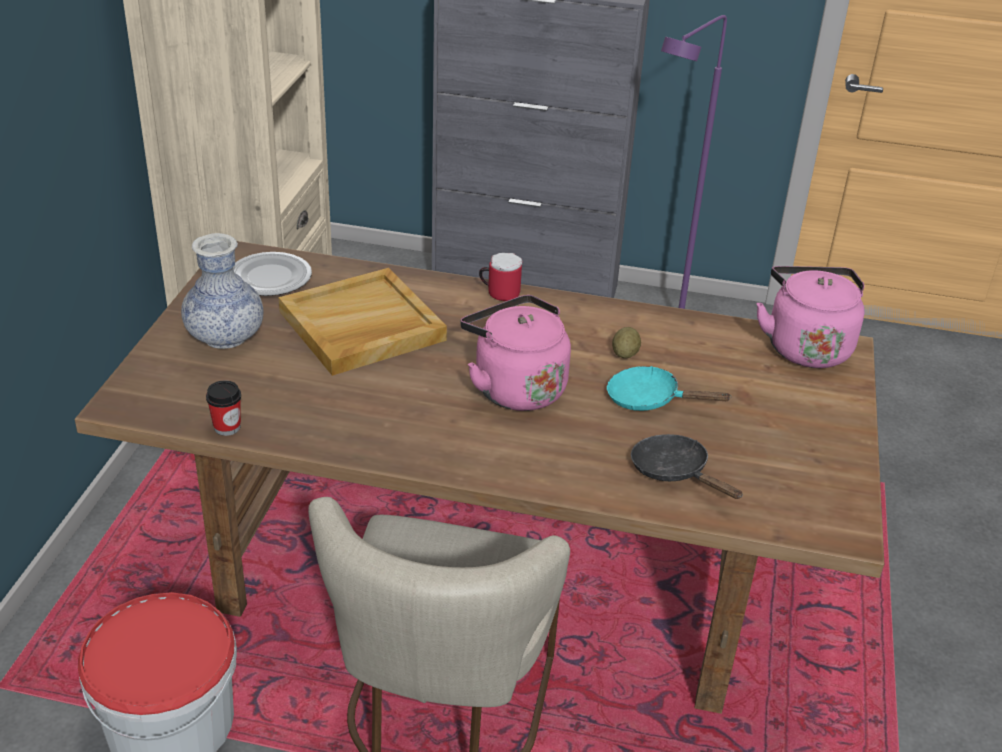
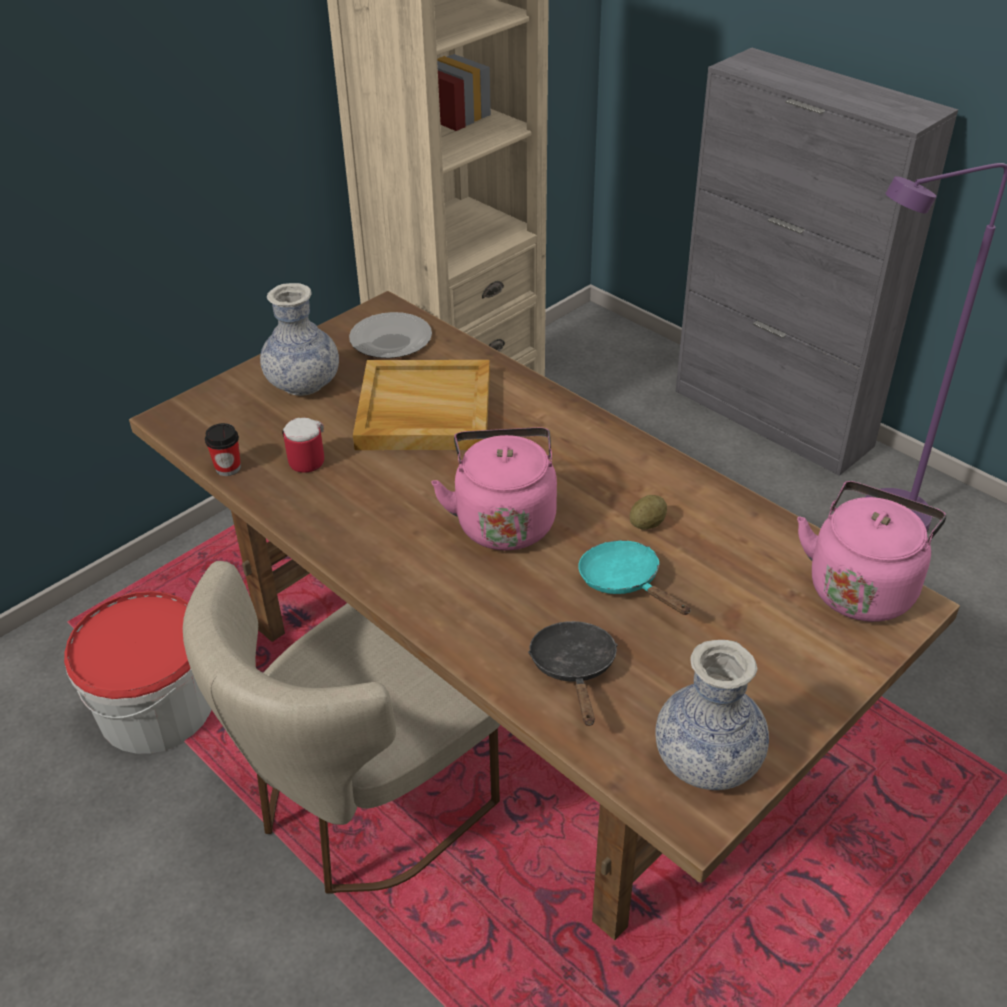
camera: 35 degrees right, 5 degrees up
(499, 292) = (583, 416): mug -> mug (304, 459)
(820, 495) = (707, 761): none -> vase

